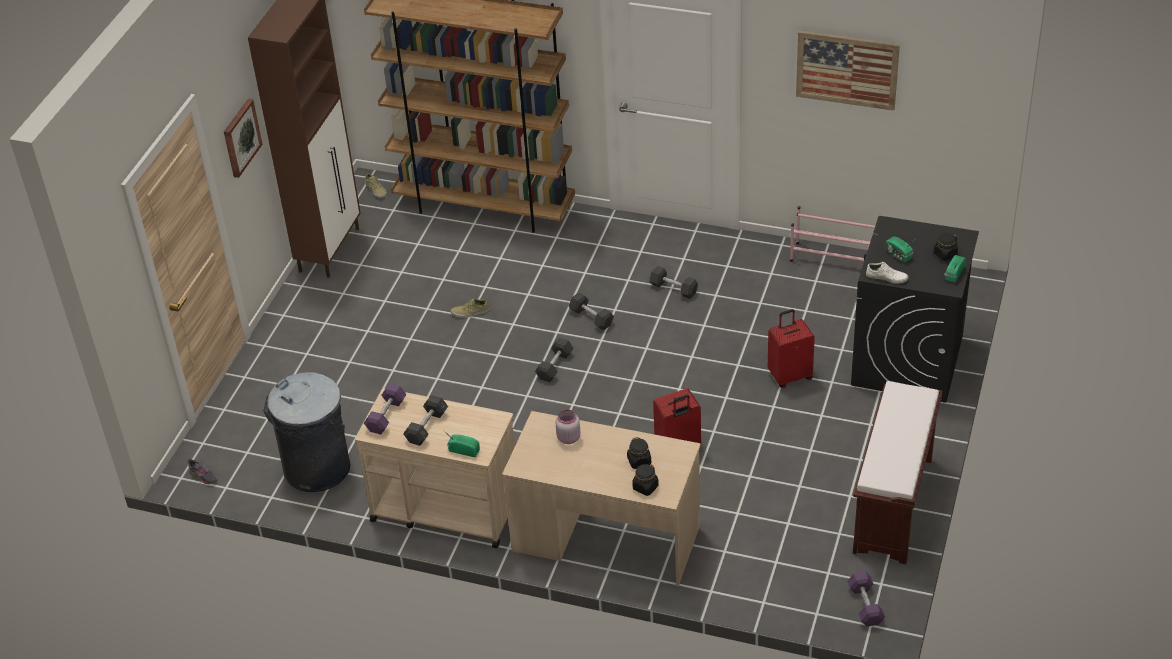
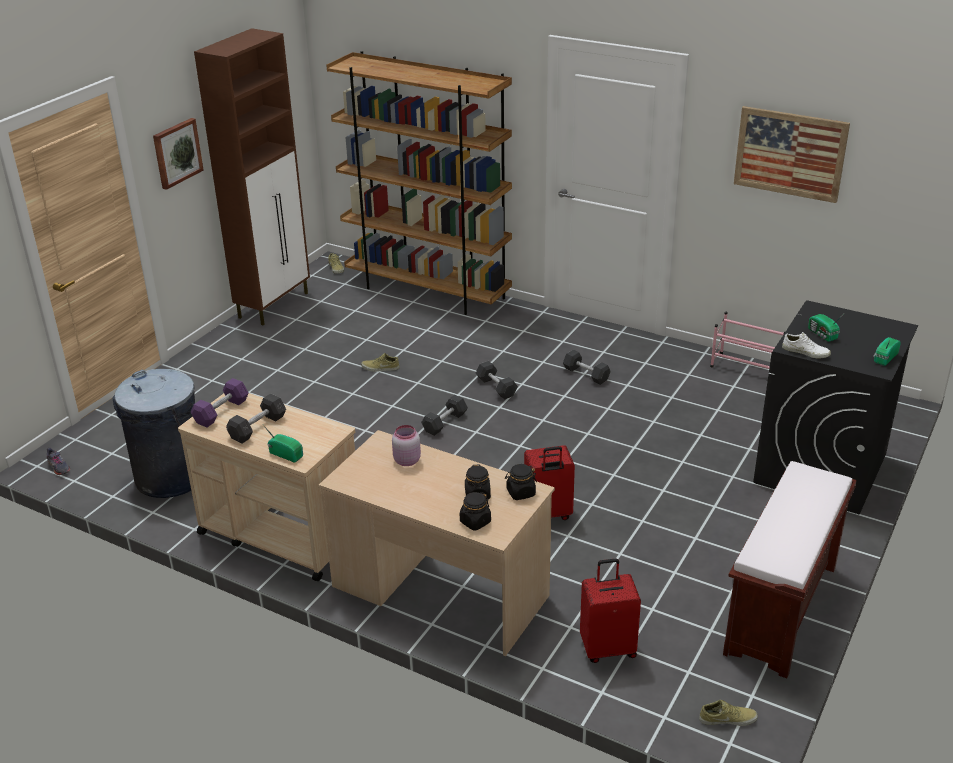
camera: 10 degrees right, 10 degrees down
(790, 376) = (687, 464): red suitcase -> red suitcase (608, 648)
(865, 605) = (727, 718): purple dumbbell -> beige shoe
(945, 254) = (876, 340): black jar -> black jar (520, 493)

